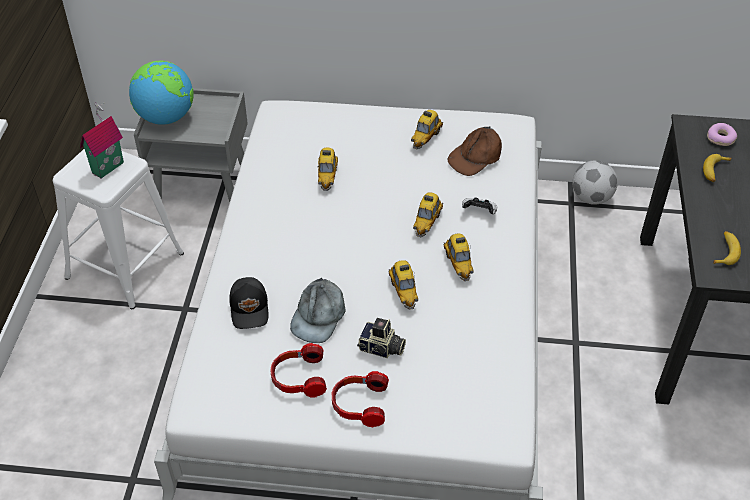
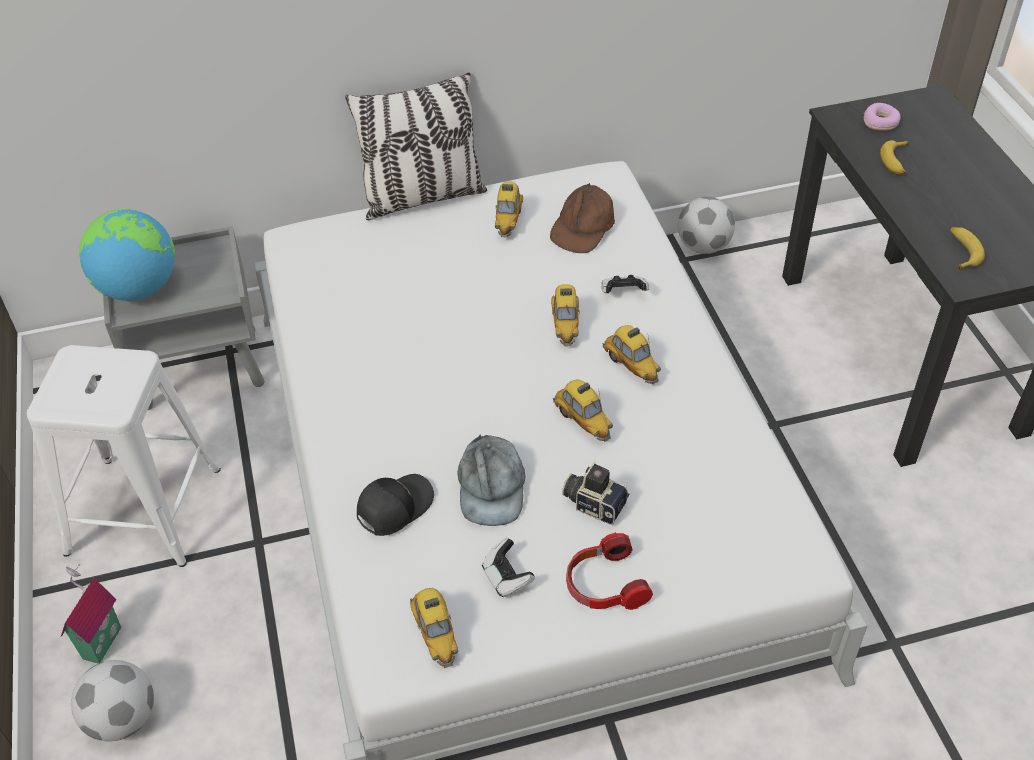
camera: 20 degrees left, 0 degrees up
(53, 392) = (123, 719): none -> football
(106, 166) = (101, 375): toy house -> toy house (99, 641)
(250, 308) = (394, 507): black cap -> black cap turned 105 degrees counterclockwise
(298, 378) = (507, 577): headphones -> game controller
(327, 176) = (406, 304): toy car -> toy car (436, 633)
(377, 106) = (423, 197): none -> pillow
(381, 349) = (594, 503): camera -> camera turned 150 degrees counterclockwise

